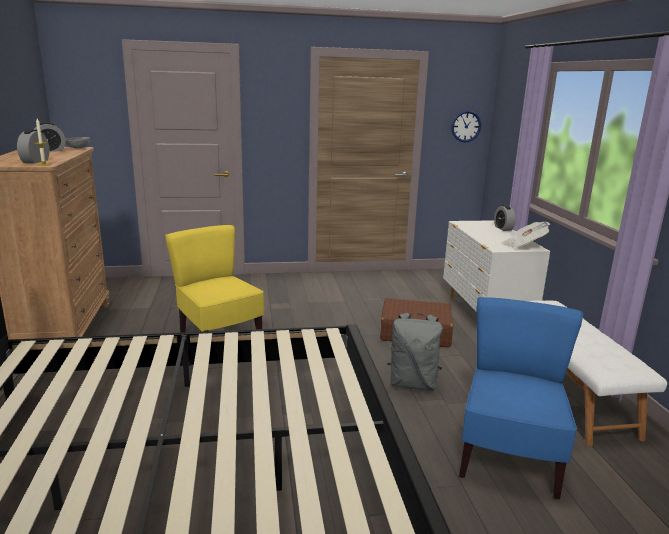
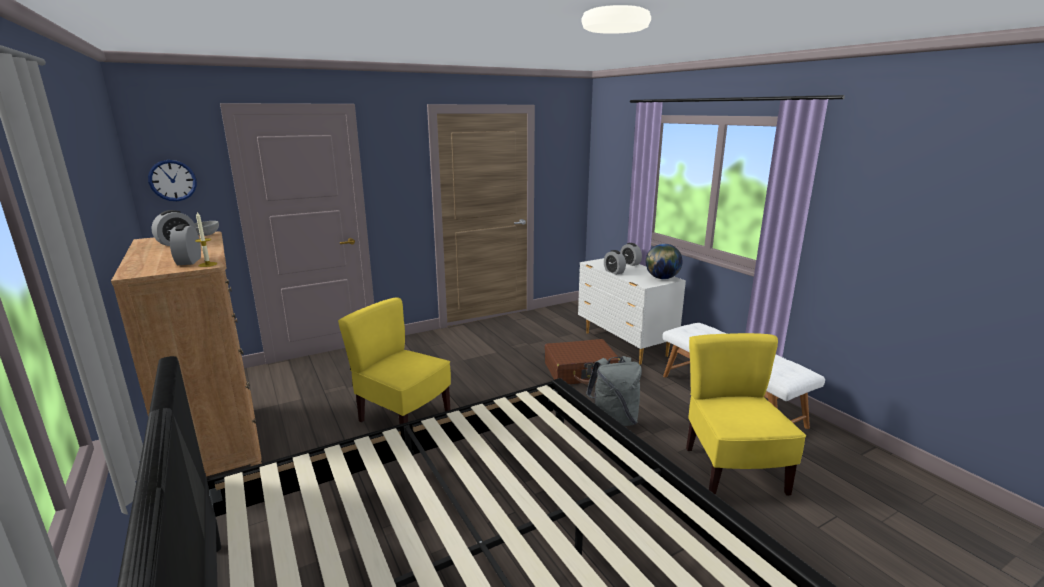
camera: 20 degrees left, 0 degrees up
(466, 126) = (569, 172): wall clock -> wall clock (172, 180)
(475, 233) = (614, 272): none -> alarm clock
(508, 459) = (732, 471): blue chair -> yellow chair
(523, 245) = (662, 278): newspaper -> globe

